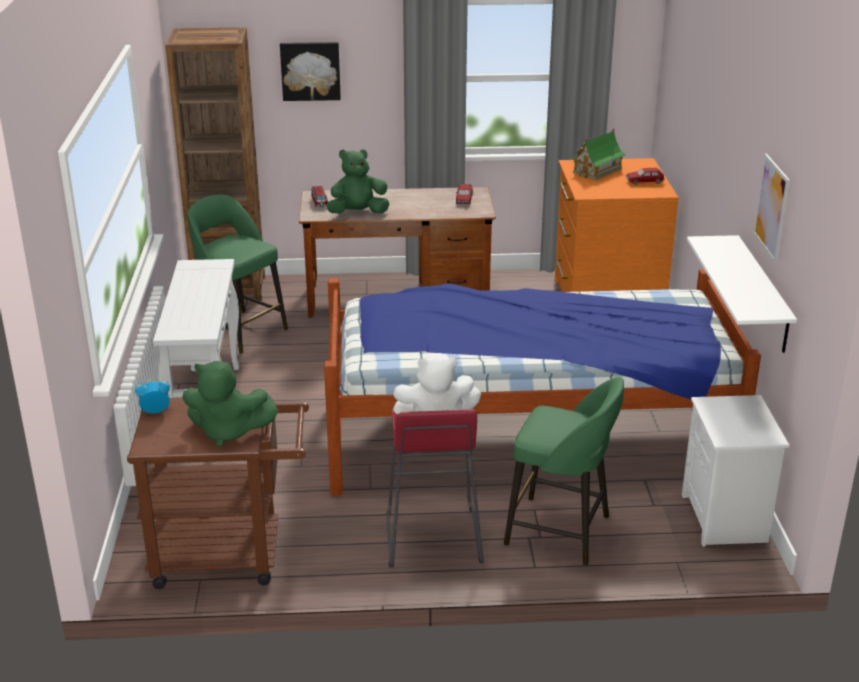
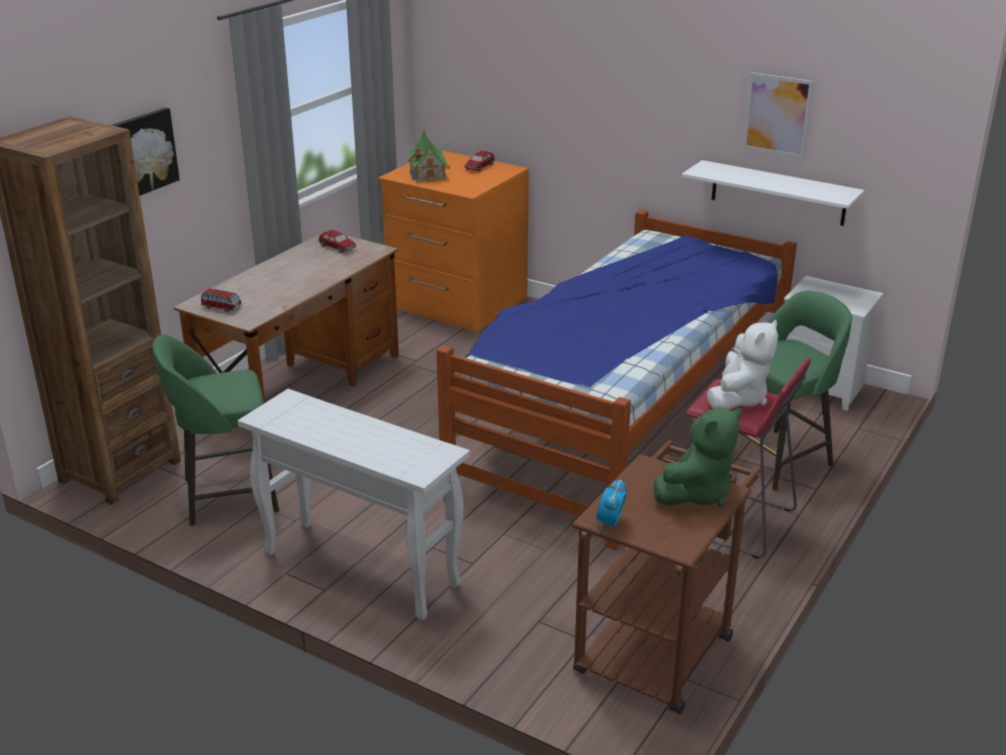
camera: 55 degrees left, 0 degrees up
(358, 213) = (282, 298): green plush toy -> none

